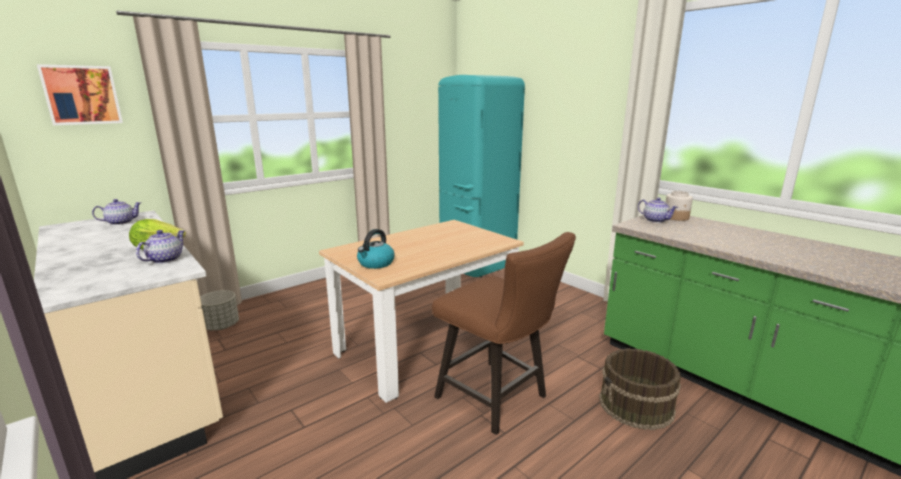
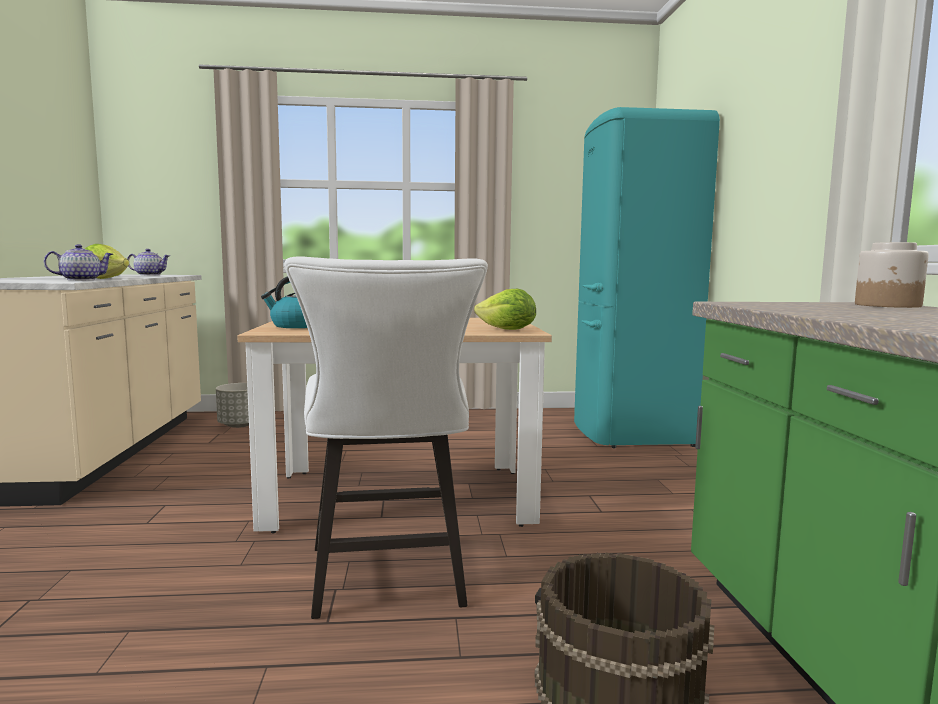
camera: 35 degrees right, 10 degrees down
(81, 95) = (165, 152): picture -> none
(493, 240) = (507, 330): none -> lettuce
(498, 400) = (389, 582): brown chair -> white chair
(655, 220) = (815, 304): teapot -> none

